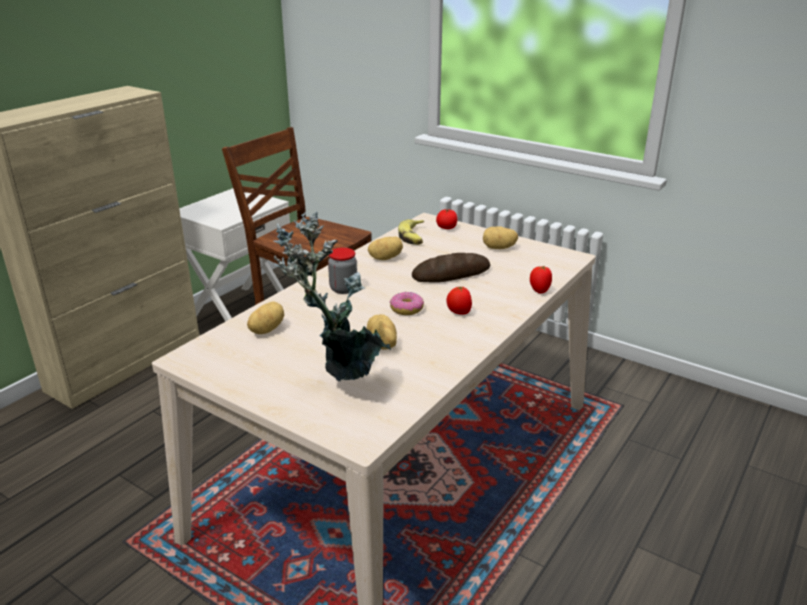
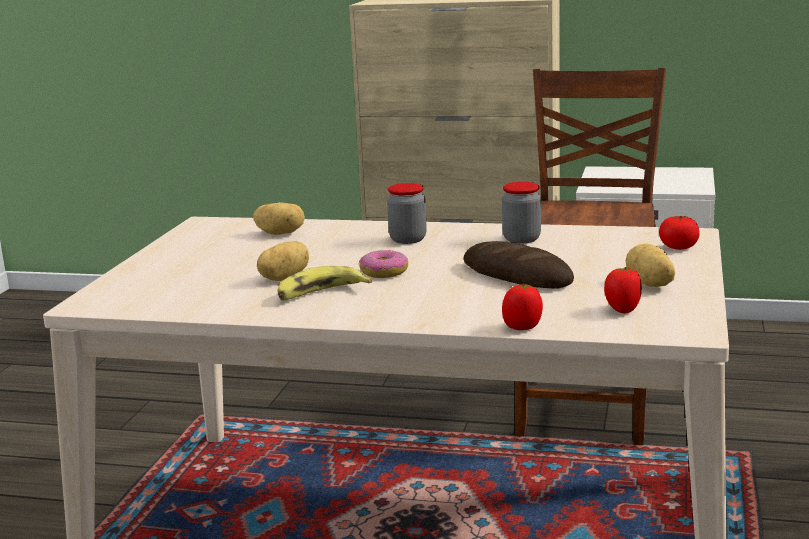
camera: 70 degrees right, 10 degrees down
(341, 375) = (205, 275): potted plant -> none
(385, 258) = (521, 239): potato -> jar
(413, 237) = (613, 238): banana -> banana (320, 294)
(458, 313) = (399, 296): tomato -> tomato (622, 310)

